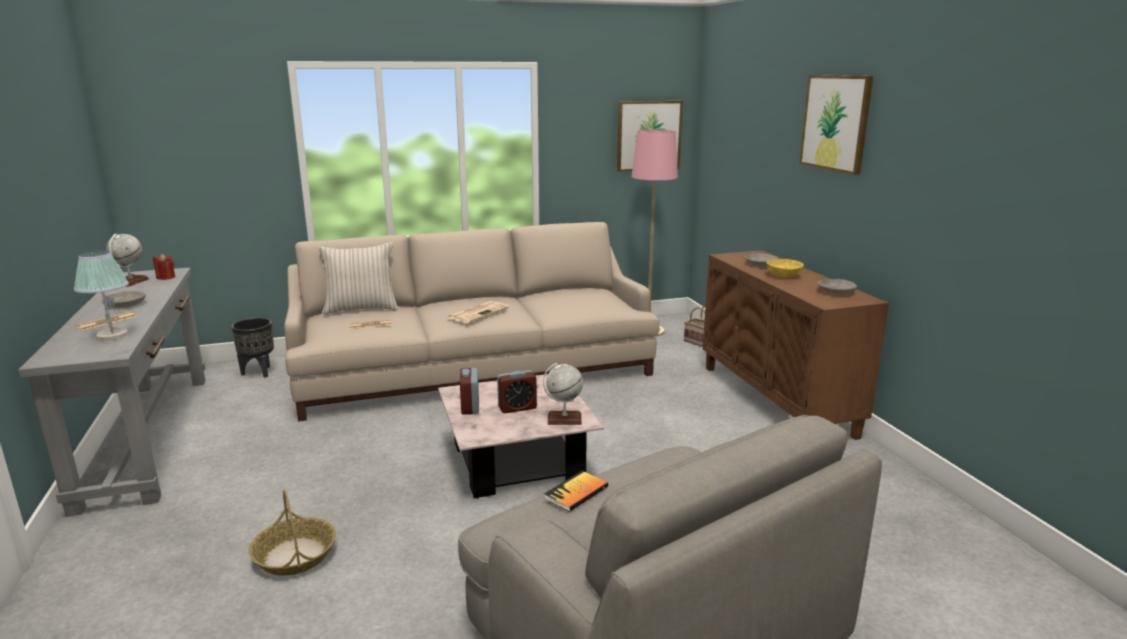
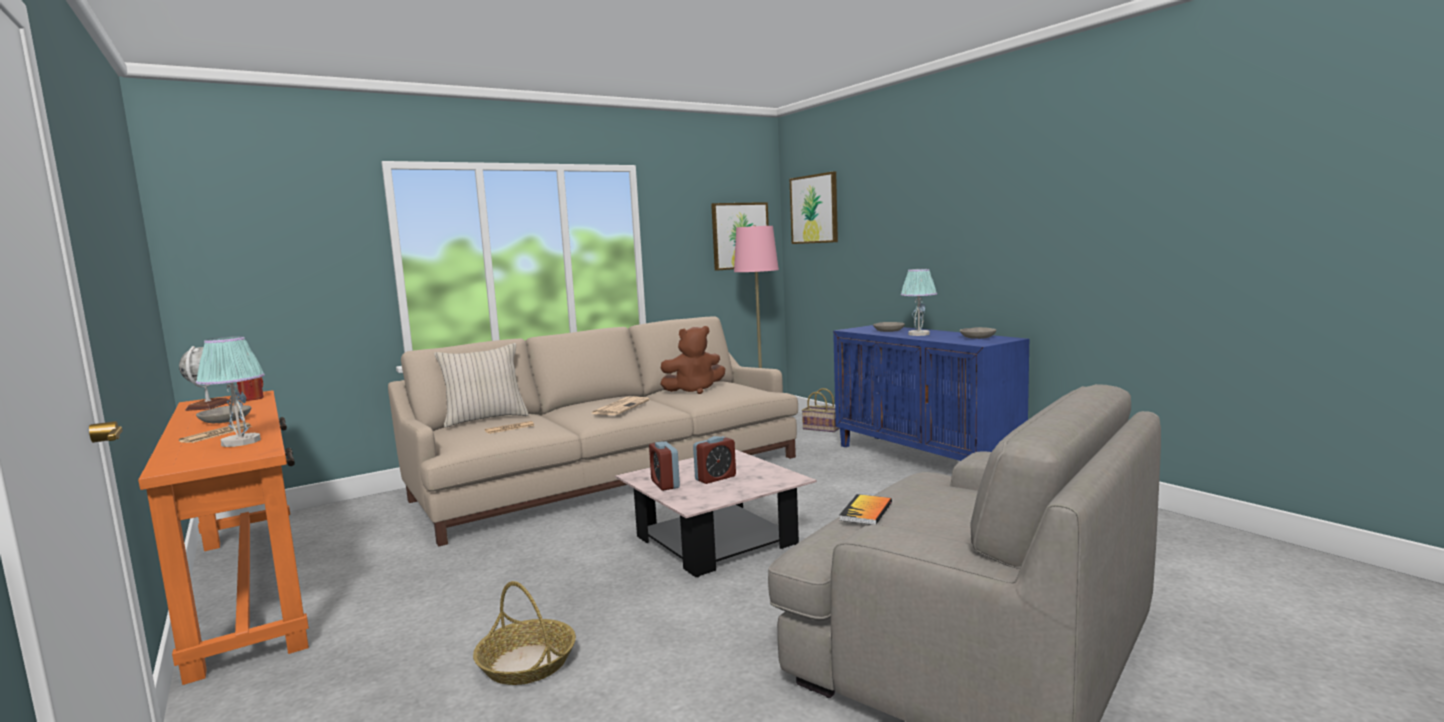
camera: 15 degrees left, 10 degrees down
(148, 436) = (249, 589): grey console table -> orange console table
(259, 372) = (356, 512): black planter -> none
(561, 299) = (694, 390): none -> brown plush toy
(564, 419) = (772, 479): globe -> none
(777, 400) = (925, 459): brown cabinet -> blue cabinet
(783, 276) = (918, 334): yellow bowl -> table lamp
(836, 122) = (942, 192): picture -> picture (814, 209)

